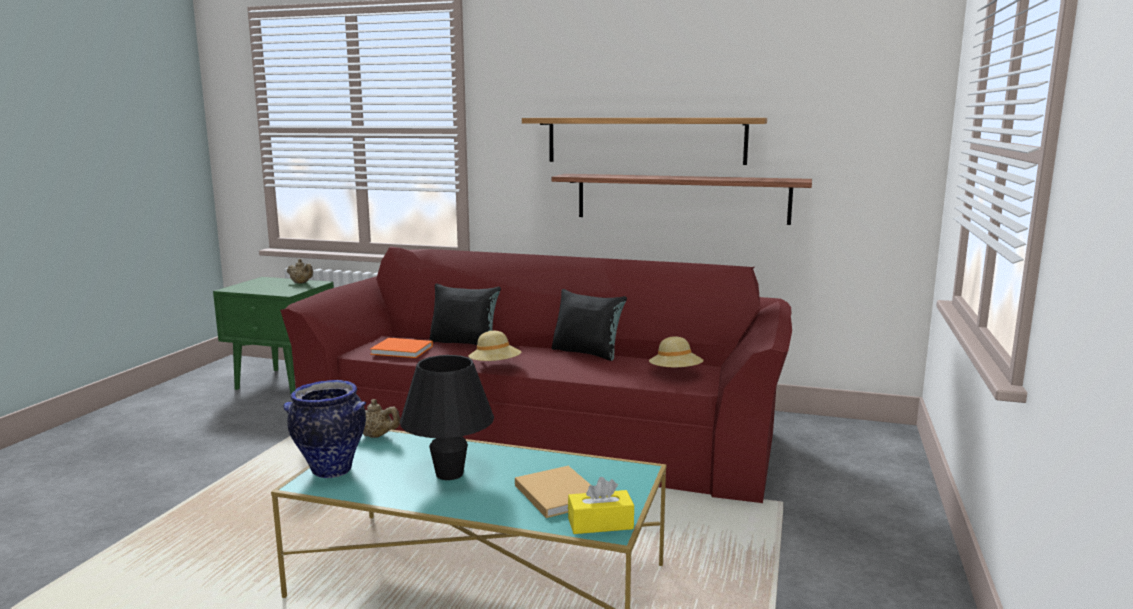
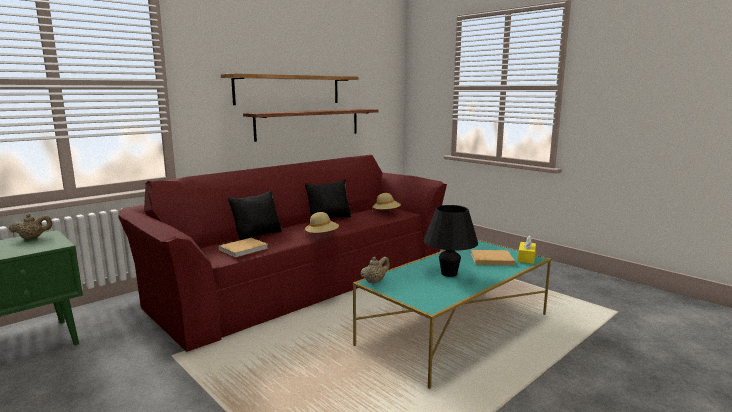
camera: 60 degrees left, 0 degrees up
(330, 470) = (416, 298): vase -> none
(403, 350) = (244, 248): orange book -> beige book

